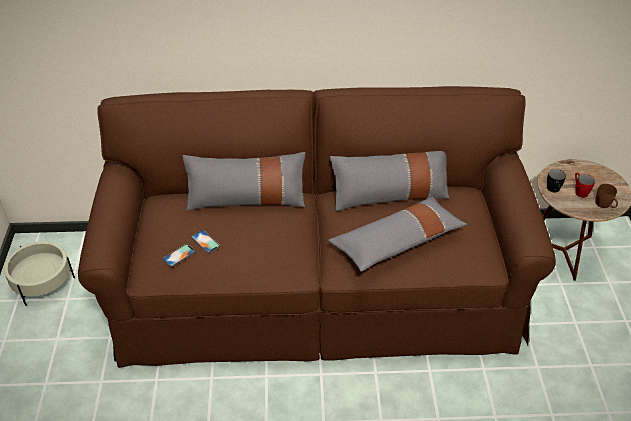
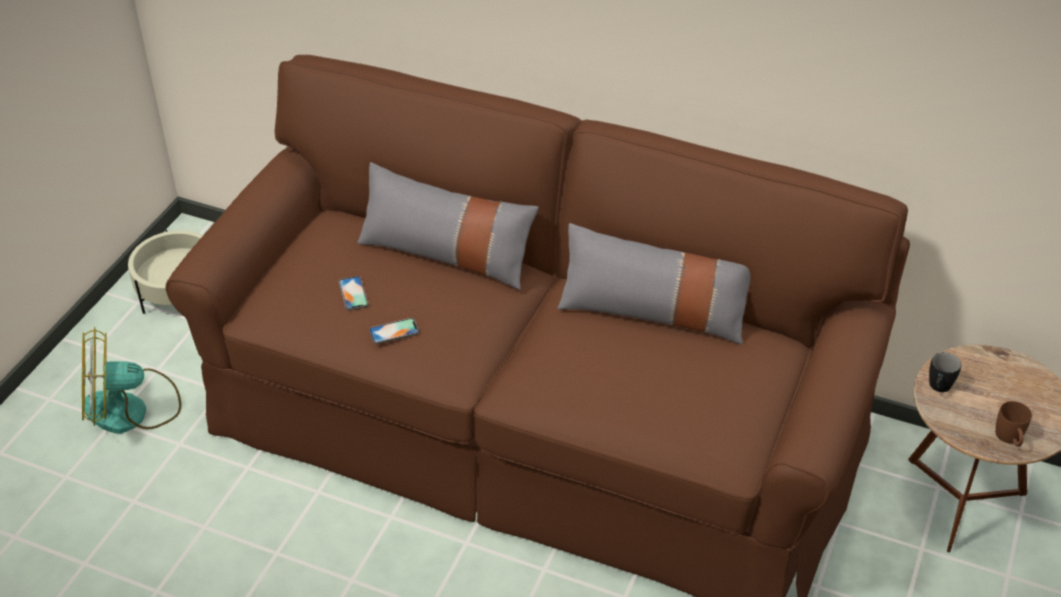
camera: 25 degrees right, 0 degrees up
(54, 371) = (131, 410): none -> fan
(179, 255) = (308, 301): phone -> phone (394, 331)
(397, 242) = (615, 382): grey pillow -> none
(579, 191) = (982, 403): red mug -> none

